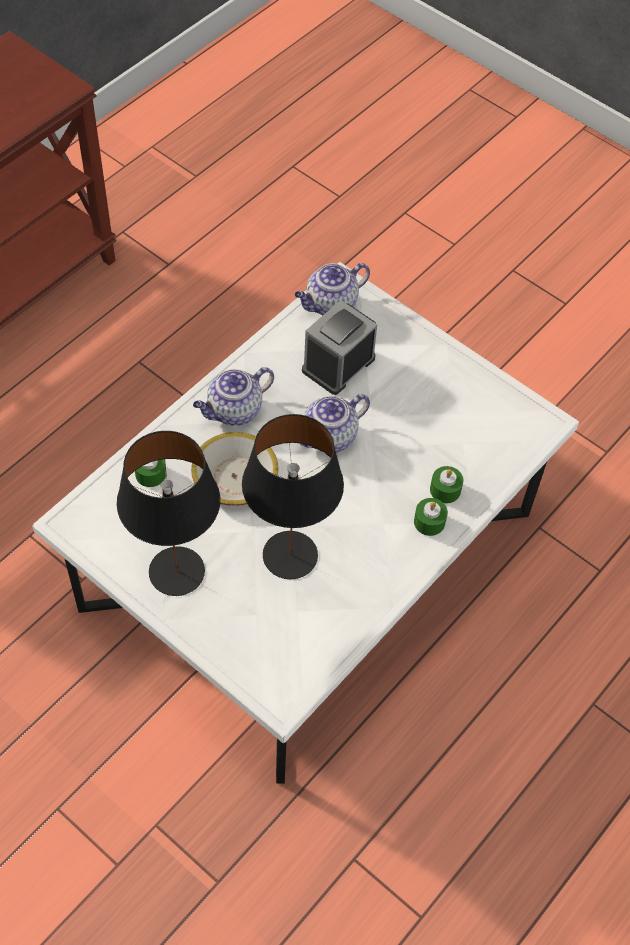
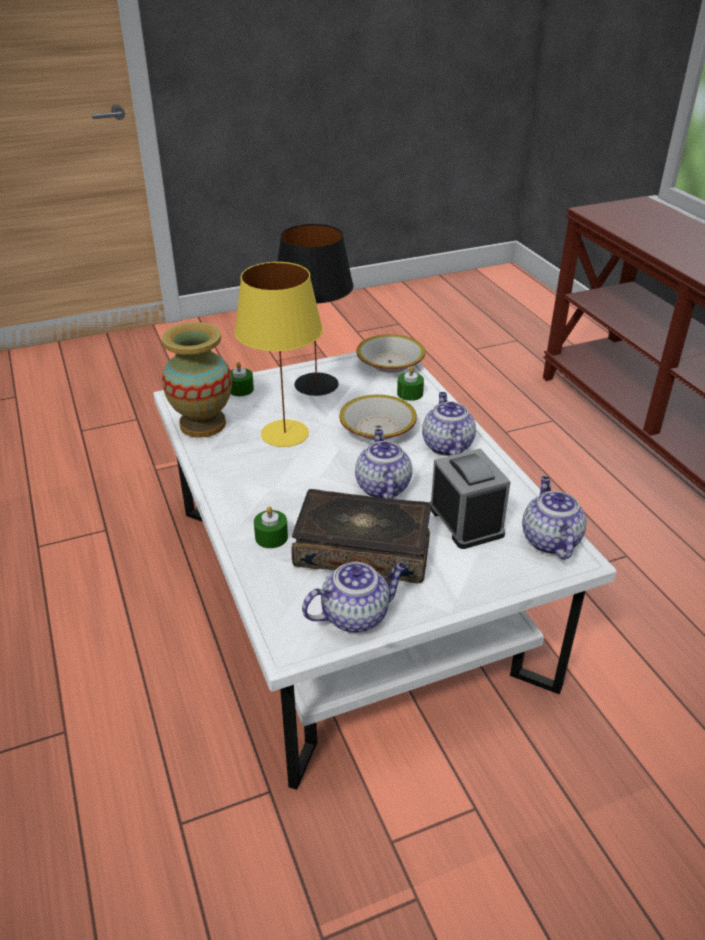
camera: 120 degrees right, 20 degrees down
(92, 516) = (390, 363): none -> bowl
(289, 554) = (285, 433): black table lamp -> yellow table lamp
(320, 639) = (203, 424): none -> vase
(417, 420) = (363, 548): none -> book
(429, 522) = (248, 514): green candle -> green candle (240, 389)
(490, 396) = (356, 615): none -> teapot

